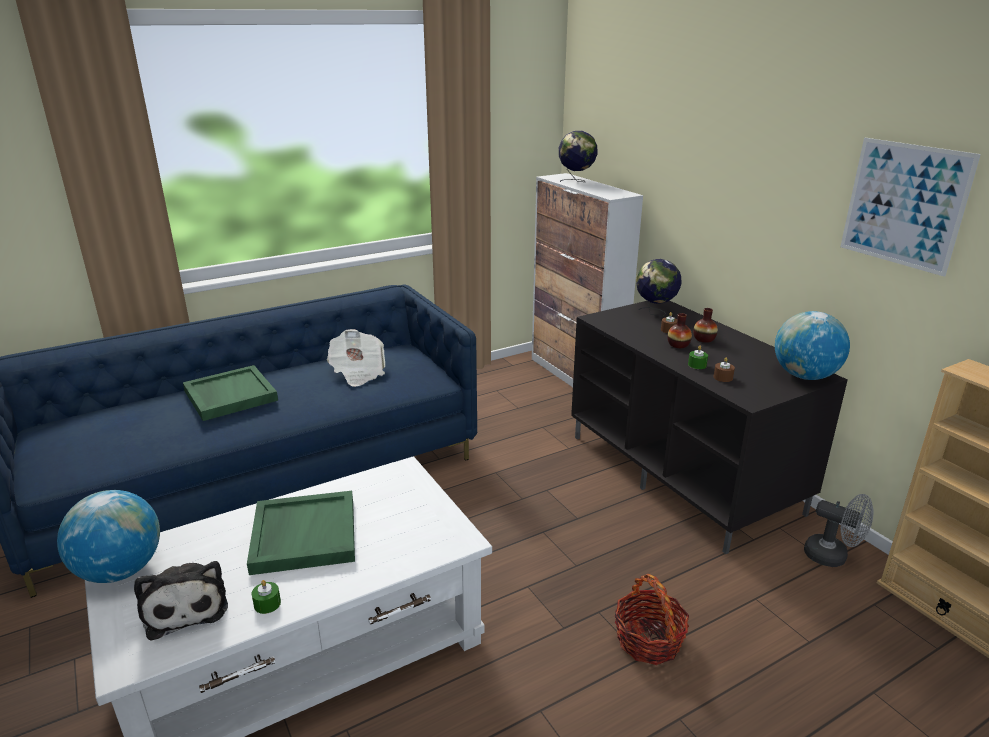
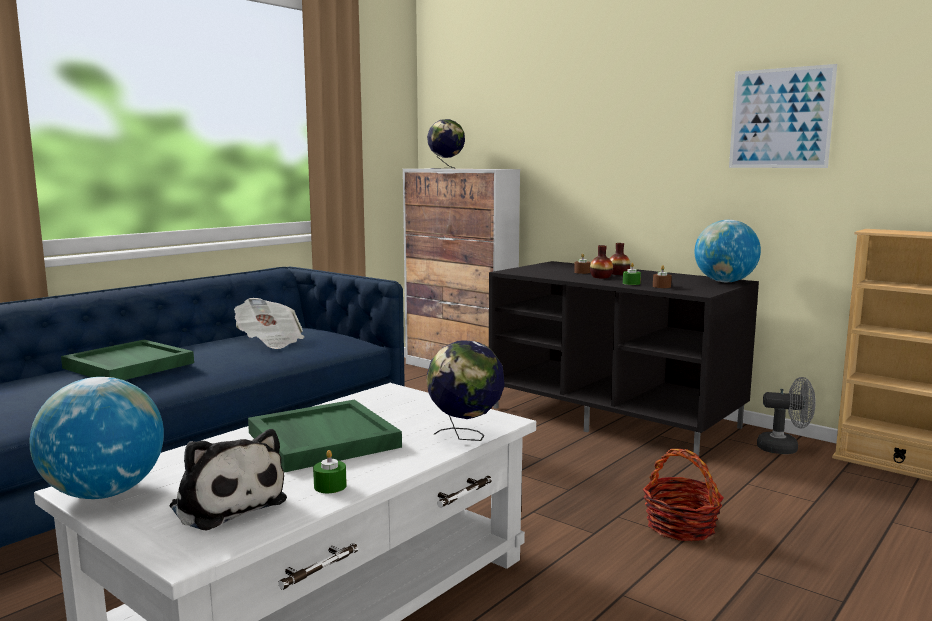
camera: 20 degrees left, 15 degrees down
(655, 313) = (558, 267): globe -> globe (465, 437)

